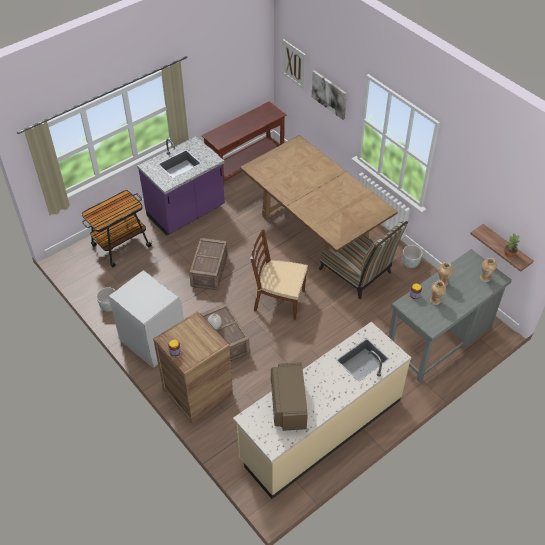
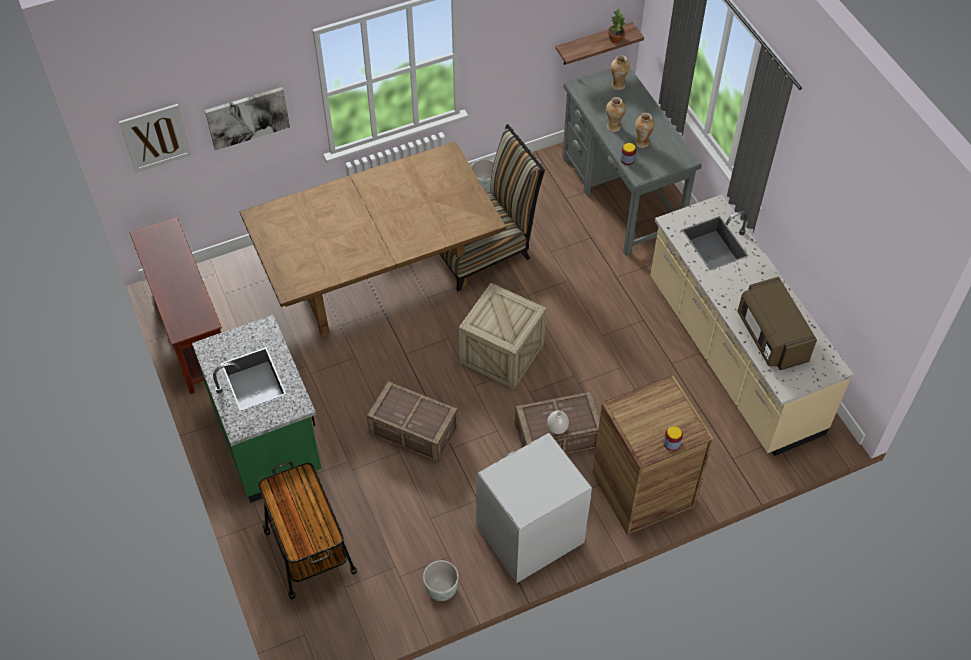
camera: 75 degrees left, 5 degrees up
(186, 212) = (269, 441): purple counter -> green counter
(278, 300) = (502, 353): brown chair -> crate
(288, 404) = (771, 337): brown microwave -> brown microwave turned 60 degrees clockwise

